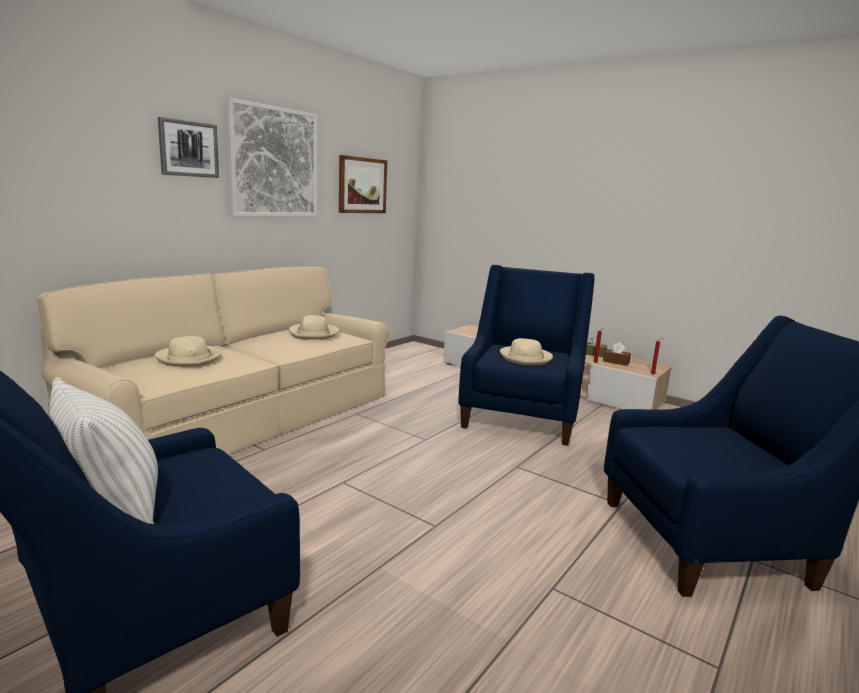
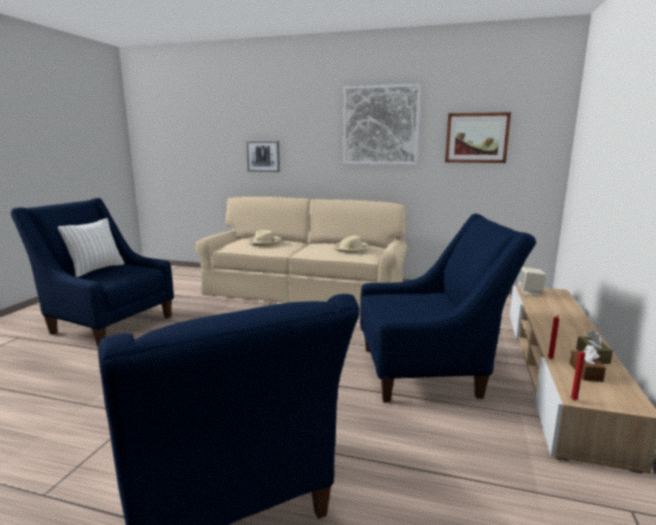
camera: 70 degrees right, 0 degrees up
(188, 149) = (317, 123): picture -> picture (263, 156)
(469, 333) = (530, 293): none -> beige speaker
(526, 358) = (410, 306): beige hat -> none

